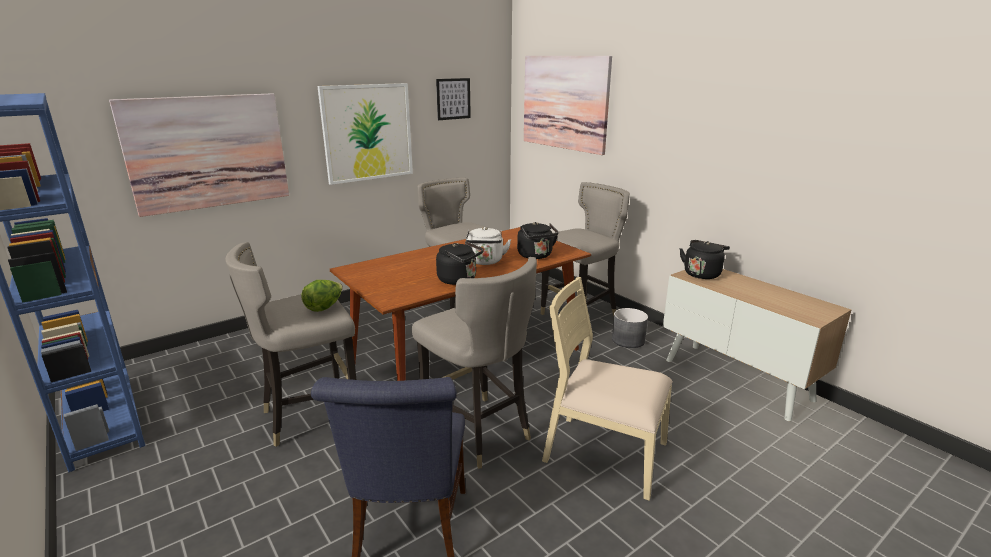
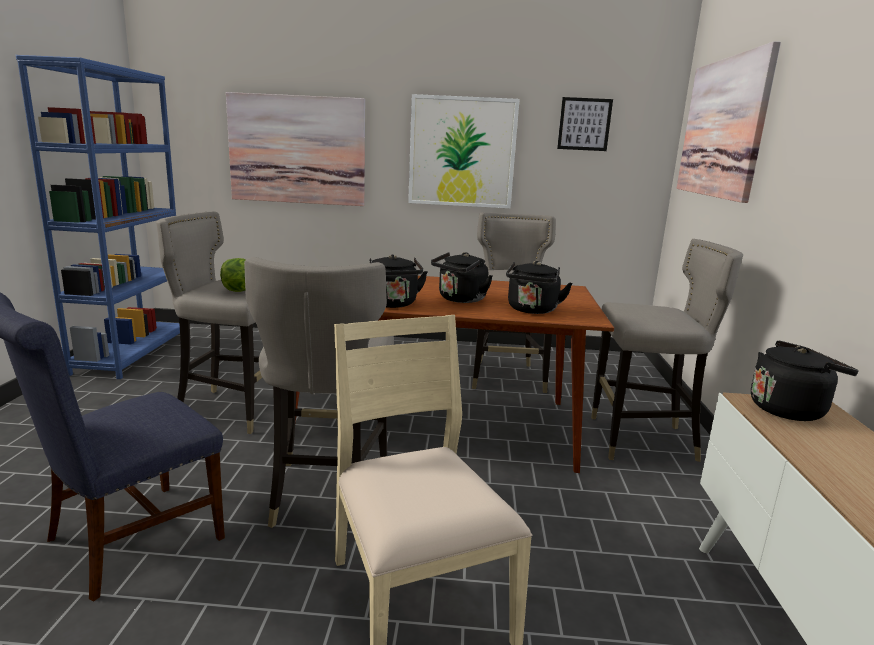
camera: 40 degrees right, 5 degrees down
(485, 262) = (460, 299): white kettle -> black kettle
(628, 340) = (674, 495): grey planter -> none

